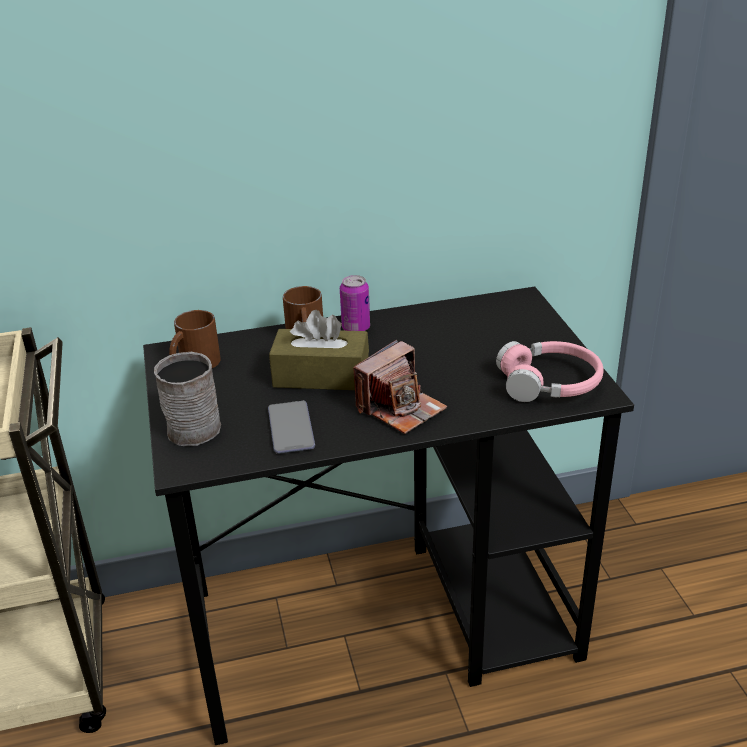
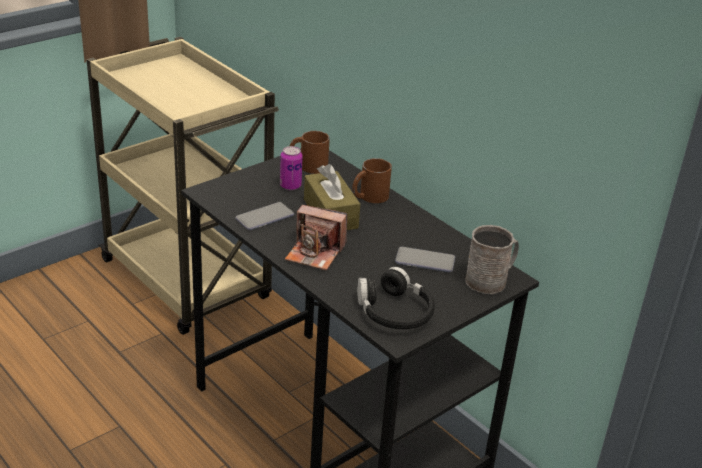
camera: 60 degrees right, 0 degrees up
(194, 424) = (247, 183): grey mug -> grey mug (490, 280)
(356, 328) = (400, 213): can -> can (290, 186)
(462, 338) = (425, 261): none -> phone
(550, 383) = (394, 312): pink headphones -> black headphones

